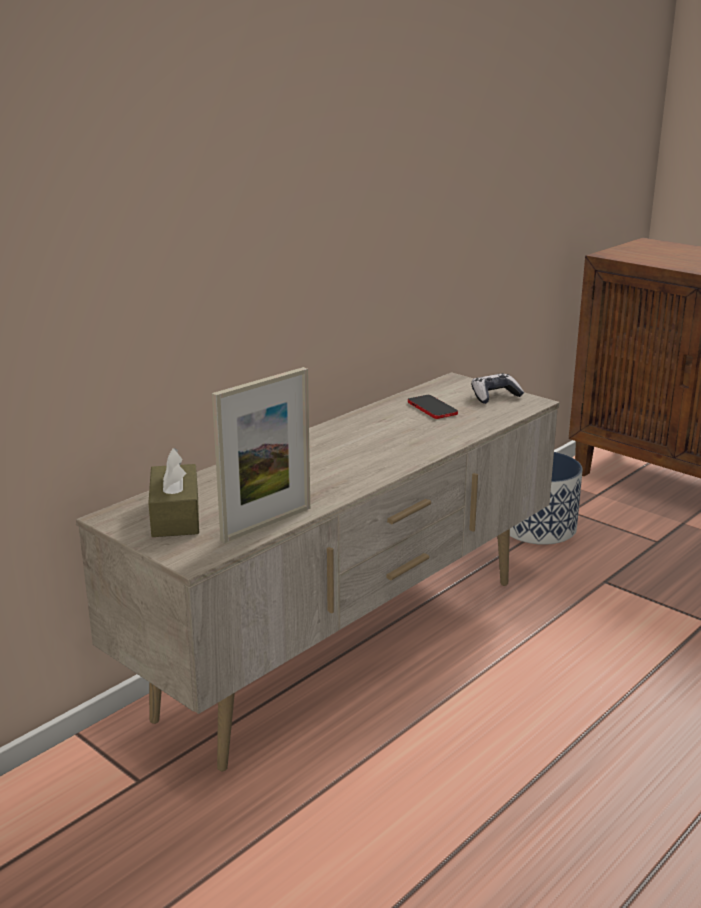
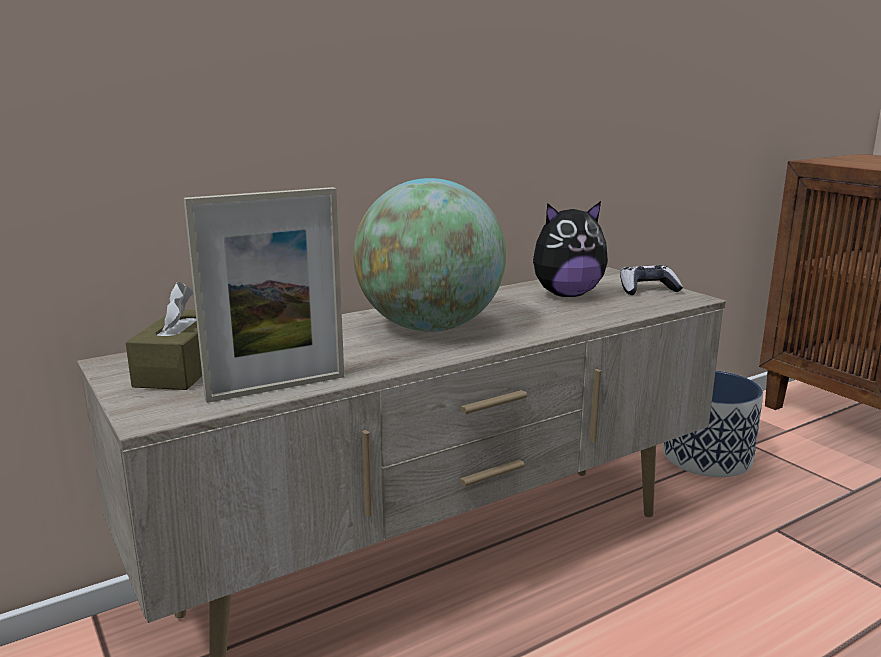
camera: 15 degrees right, 5 degrees down
(342, 454) = (430, 327): none -> globe
(432, 408) = (566, 295): phone -> plush toy

